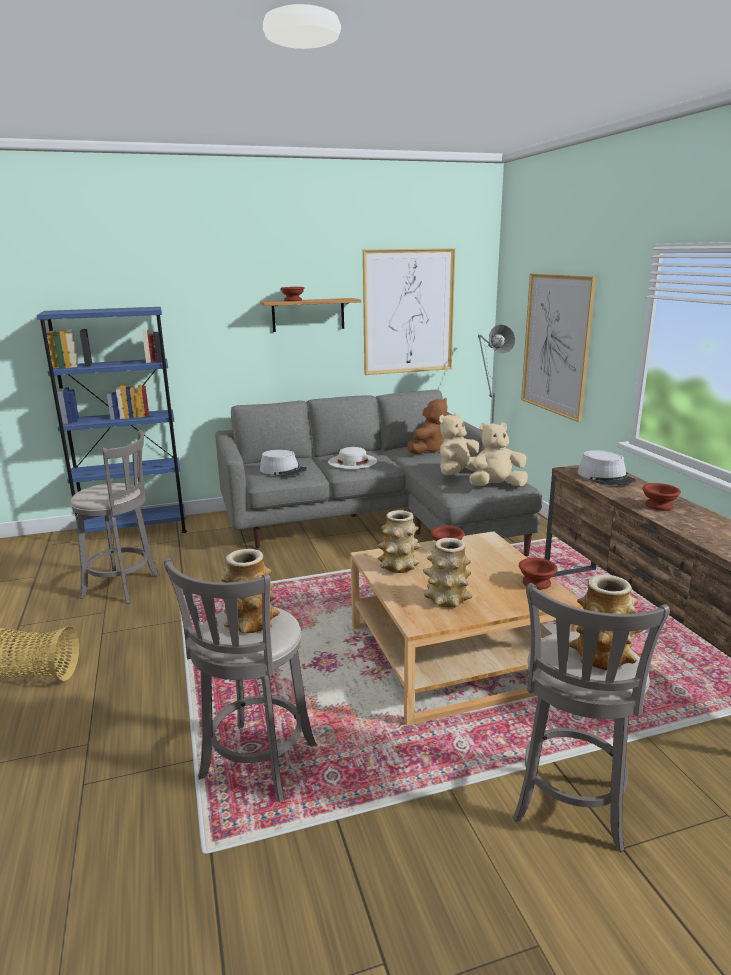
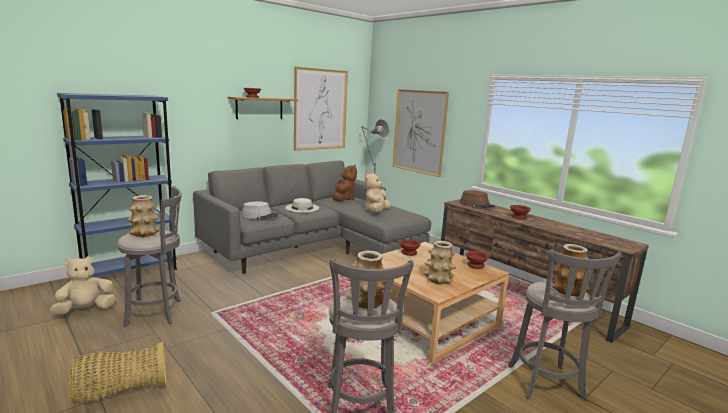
camera: 25 degrees left, 5 degrees down
(398, 566) = (392, 266): vase -> vase (144, 234)
(496, 486) = (405, 217): beige plush toy -> beige plush toy (85, 310)
(605, 477) = (477, 205): grey hat -> brown hat

